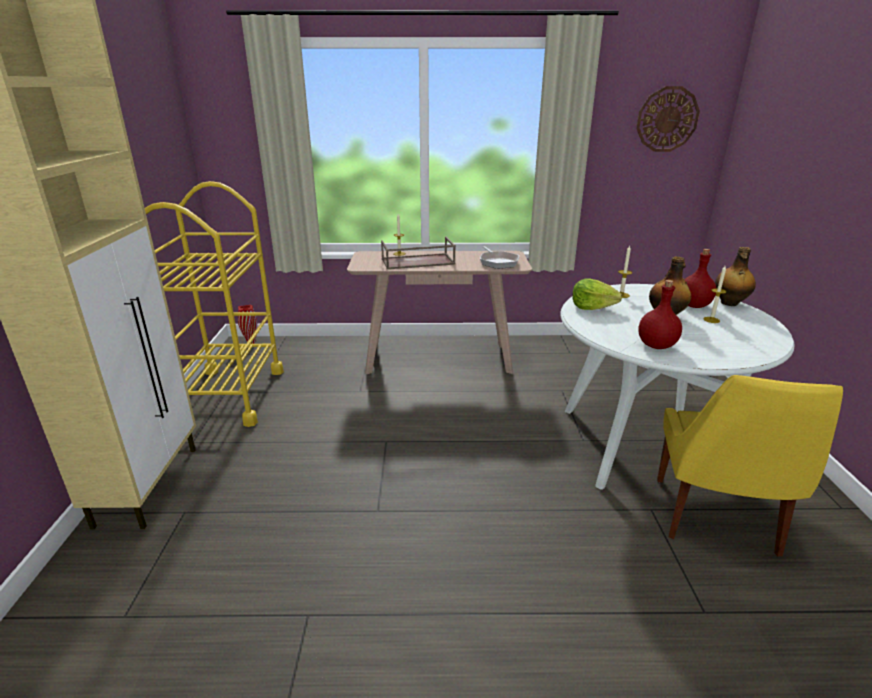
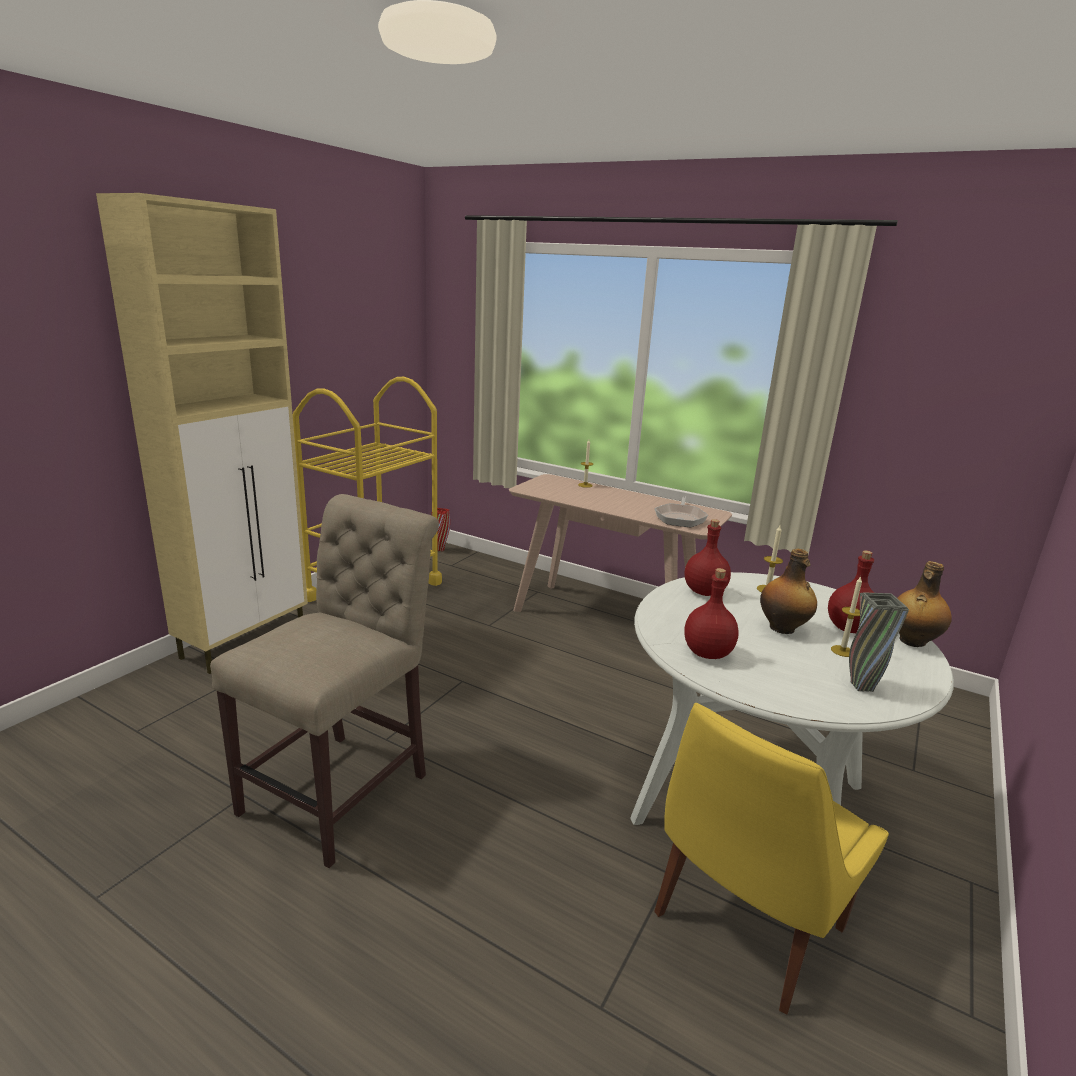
camera: 30 degrees right, 5 degrees down
(387, 564) = (344, 788): none -> beige chair
(417, 262) = (590, 497): brown tray -> none
(592, 307) = (704, 591): lettuce -> red bottle
(667, 119) = (977, 370): wall clock -> none
(750, 337) = (861, 686): none -> grey vase

